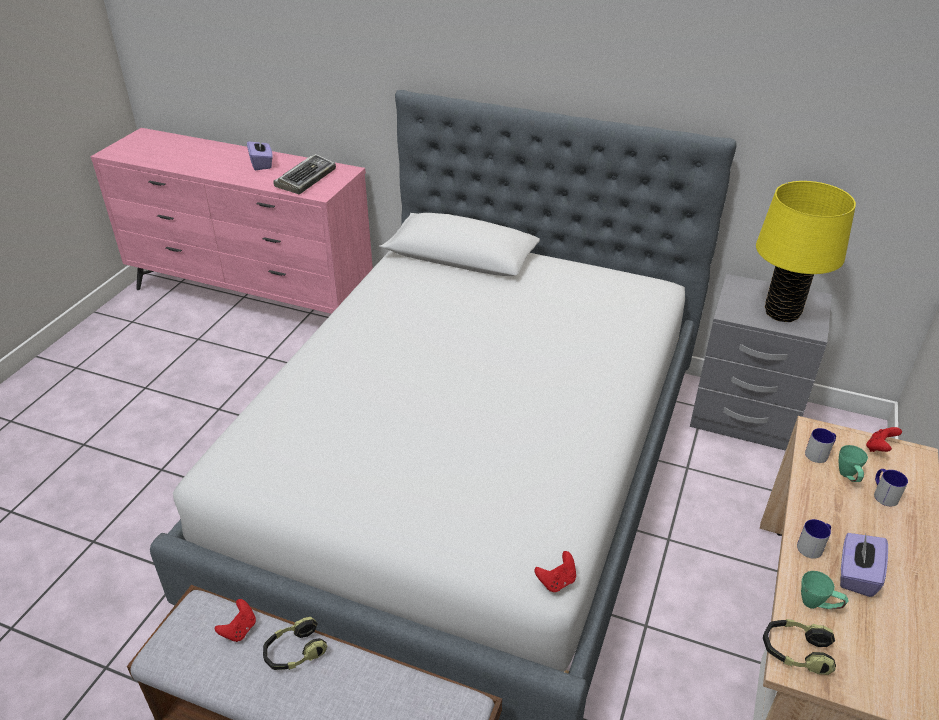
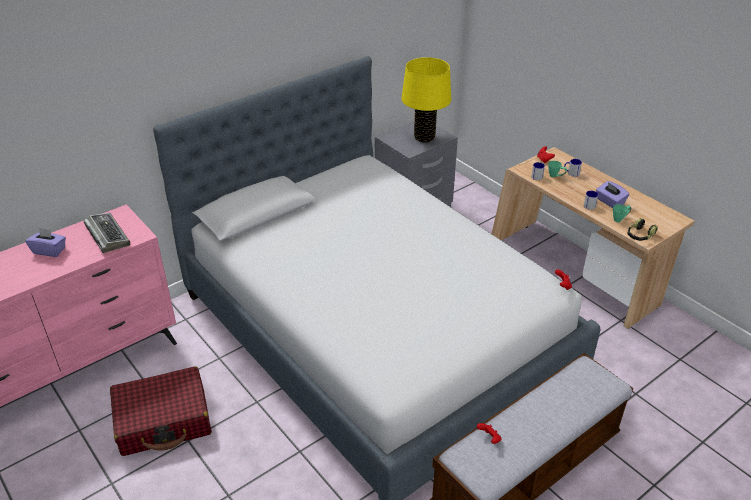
camera: 60 degrees left, 0 degrees up
(235, 381) = (164, 420): none -> red suitcase
(294, 652) = (519, 419): headphones -> none

